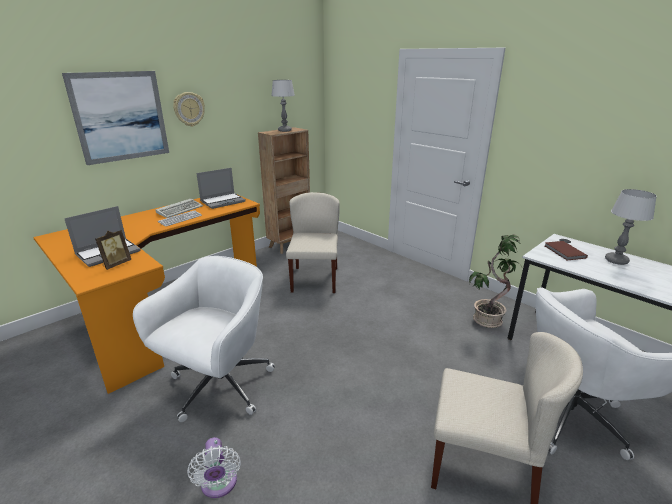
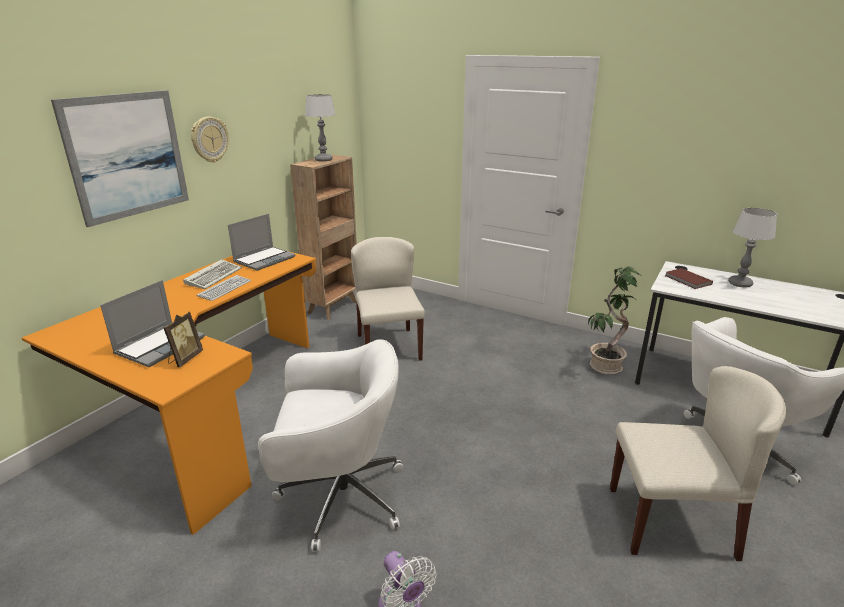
camera: 15 degrees left, 0 degrees up
(219, 387) = (338, 497): white office chair -> white office chair turned 75 degrees clockwise

